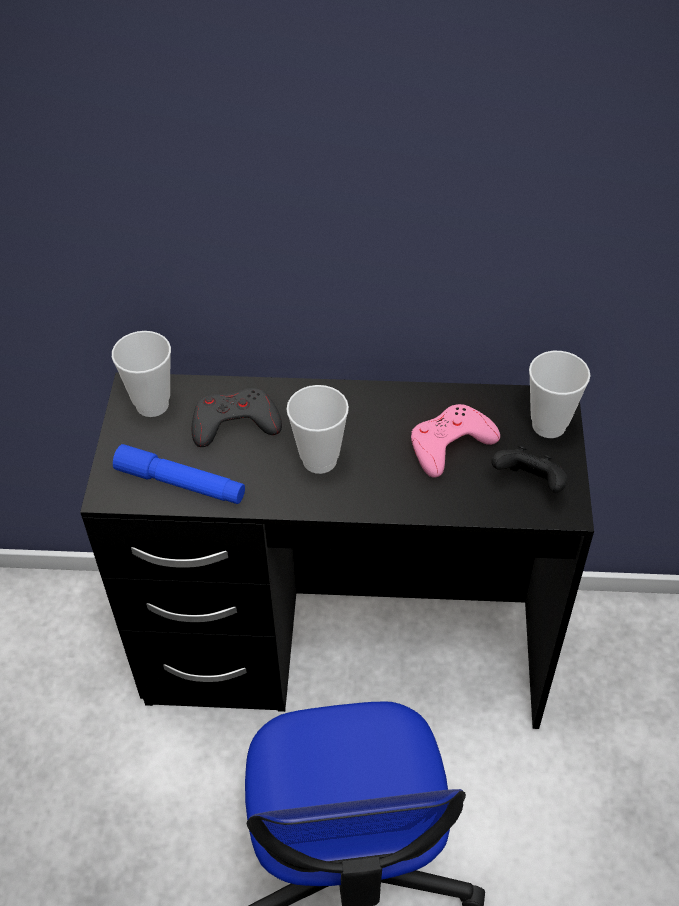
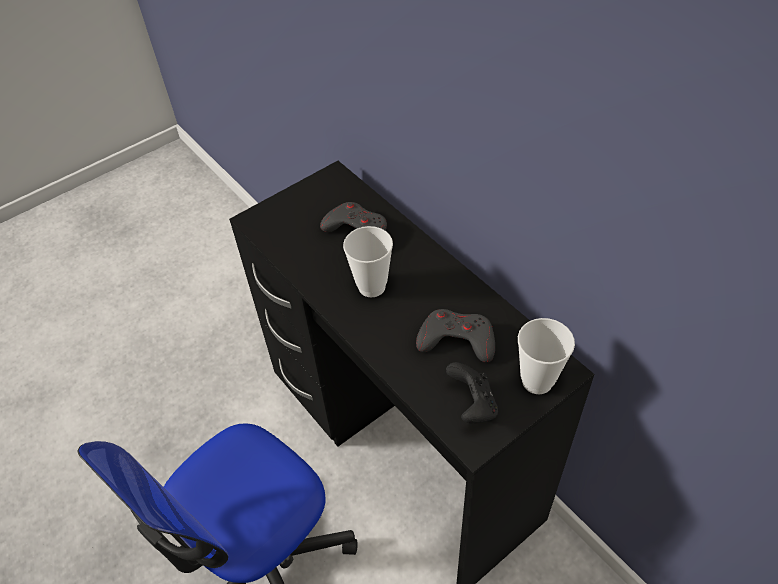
camera: 50 degrees right, 0 degrees up
(152, 404) = (331, 190): cup -> none
(180, 483) = (289, 241): blue flashlight -> none
(450, 444) = (456, 339): pink game controller -> grey game controller

